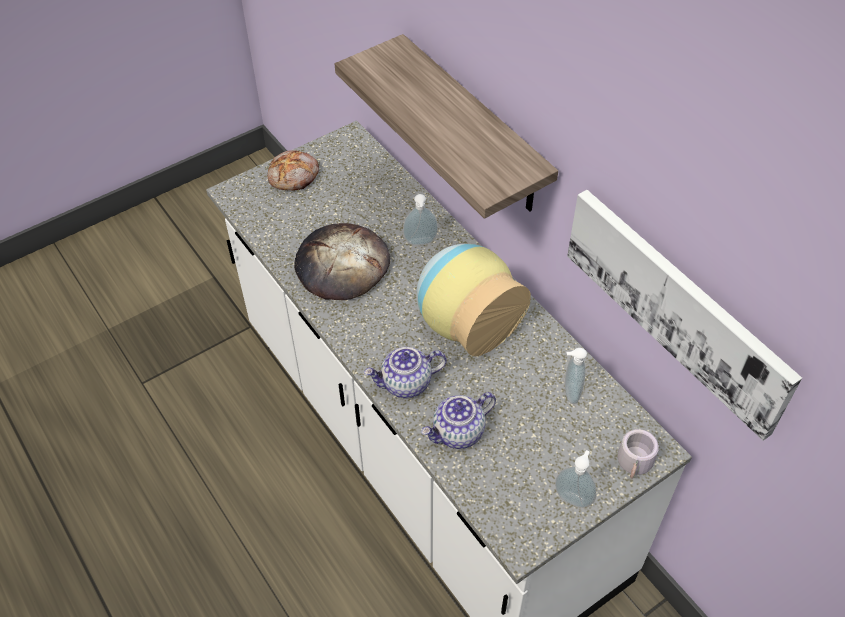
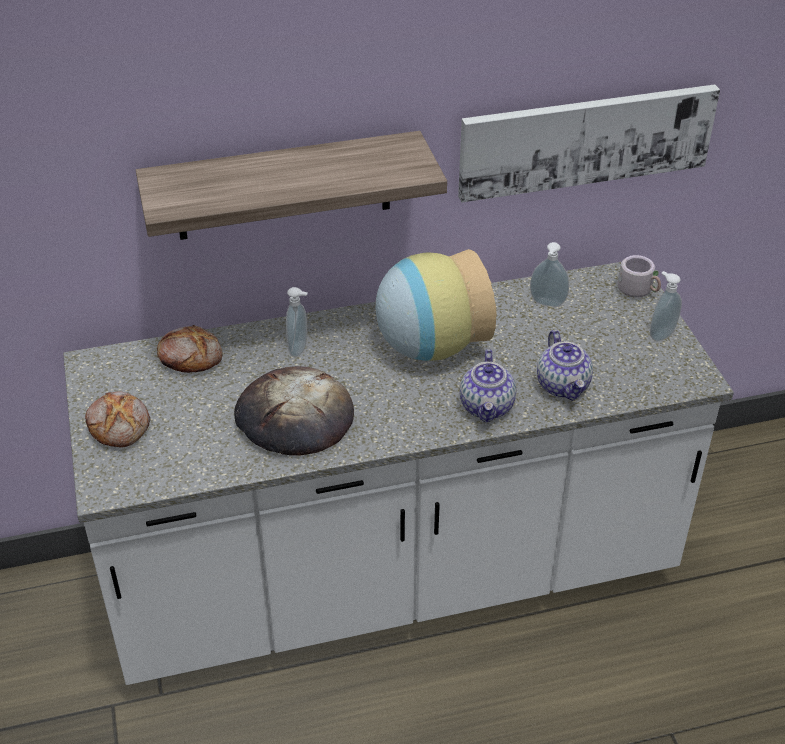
camera: 70 degrees left, 10 degrees down
(381, 185) = (190, 357): none -> bread

